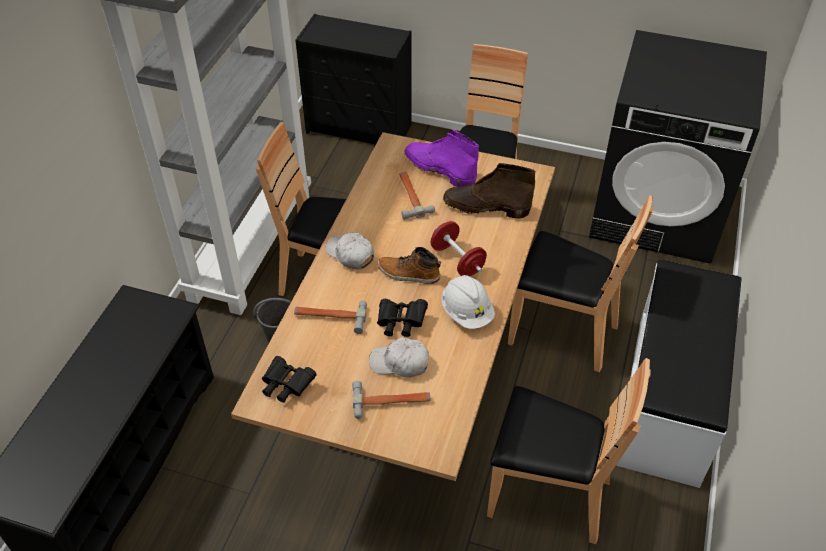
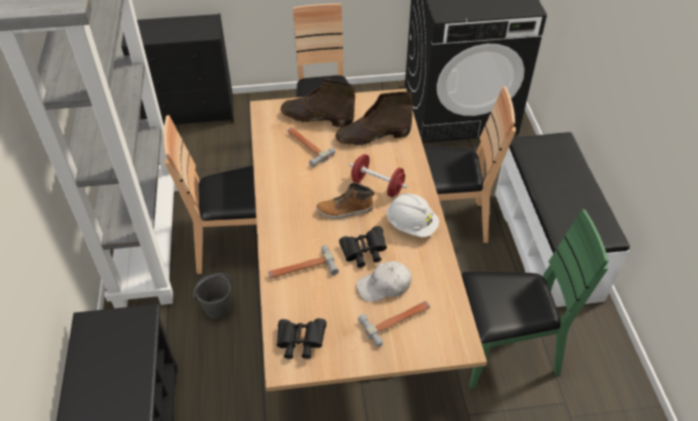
camera: 25 degrees left, 0 degrees up
(350, 254) = (286, 211): white cap -> none
(439, 169) = (316, 117): purple boot -> brown boot
(547, 494) = (504, 352): brown chair -> green chair

